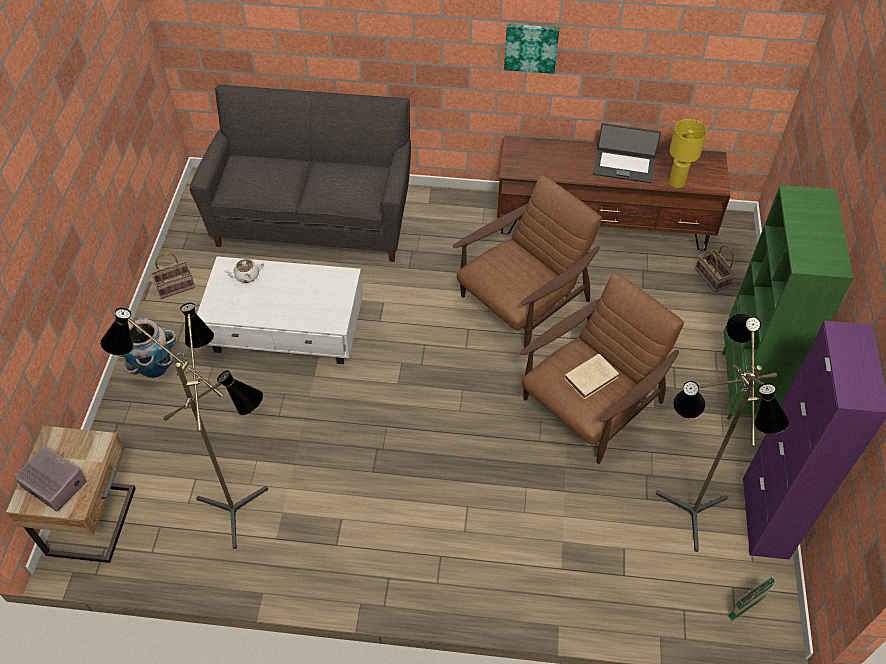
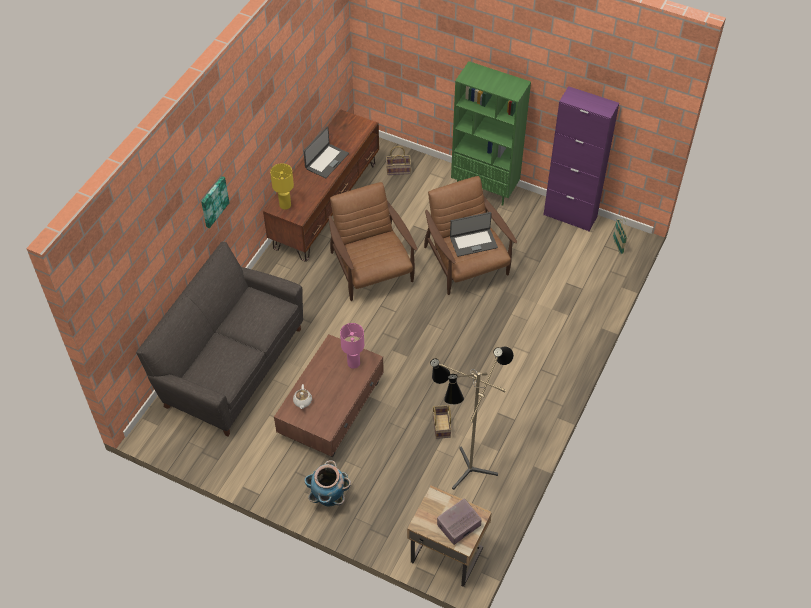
camera: 70 degrees left, 0 degrees up
(176, 286) = (256, 470): basket -> basket (440, 426)
(287, 328) = (332, 407): white coffee table -> brown coffee table
(322, 307) = (353, 363): none -> pink table lamp
(531, 47) = (260, 146): picture -> picture (213, 201)
(592, 377) = (473, 242): beige book -> laptop
(676, 182) = (354, 142): yellow table lamp -> yellow table lamp (285, 205)
(684, 514) = (555, 249): floor lamp -> none

